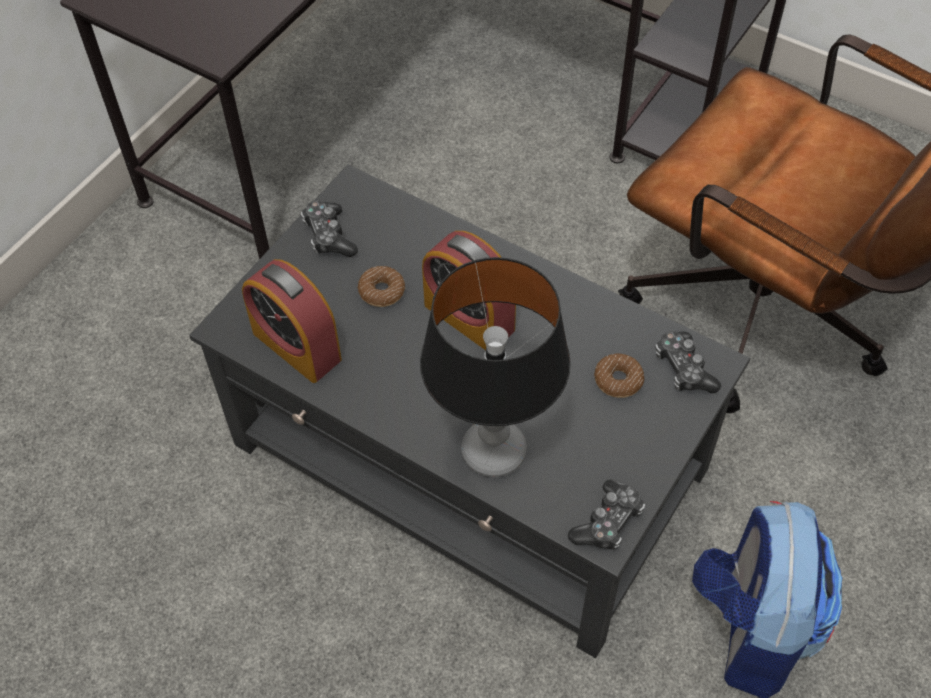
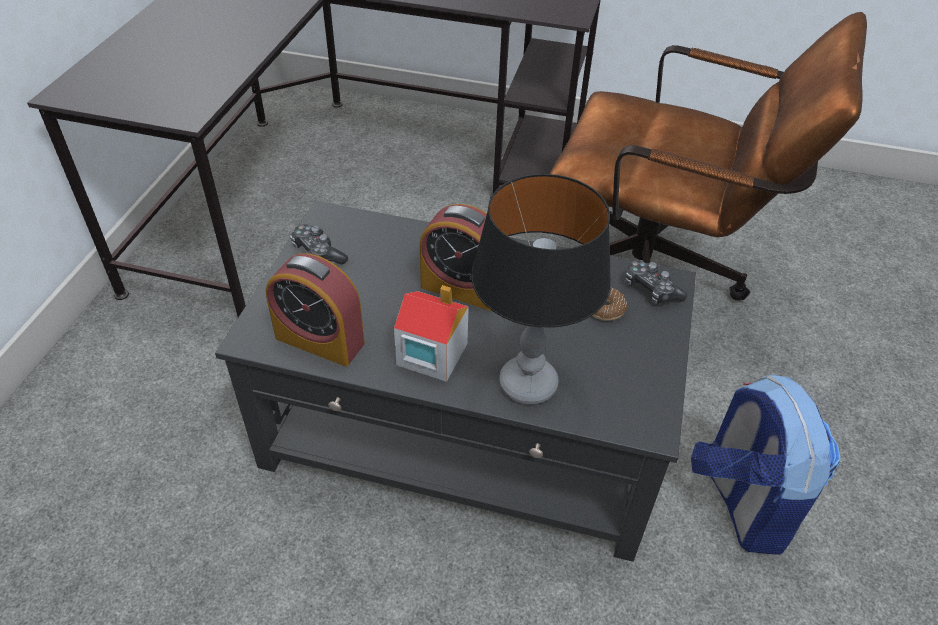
camera: 20 degrees left, 10 degrees down
(381, 291) = (380, 284): donut -> none
(405, 390) = (431, 354): none -> toy house
(608, 522) = (649, 416): game controller -> none

